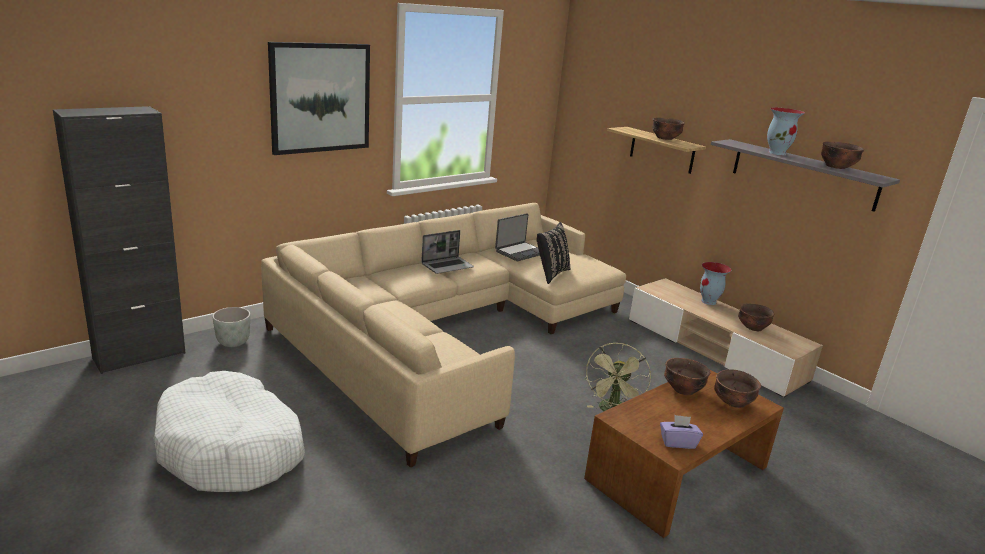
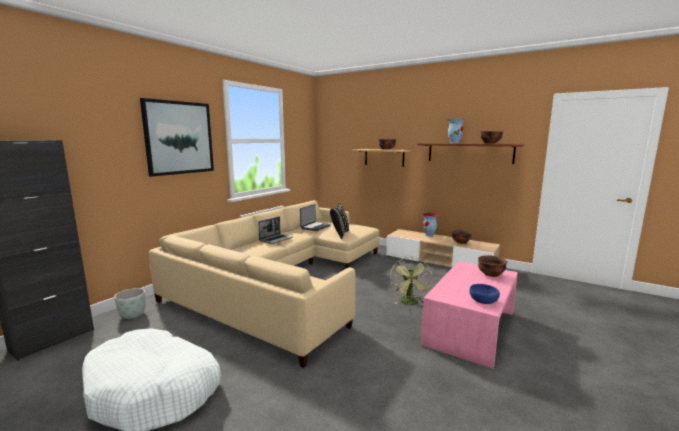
camera: 15 degrees left, 10 degrees down
(677, 442) = (483, 301): purple tissue box -> blue bowl
(677, 472) = (470, 327): brown coffee table -> pink coffee table
(682, 389) = (459, 274): brown bowl -> none
(803, 174) = (469, 153): grey shelf -> brown shelf

